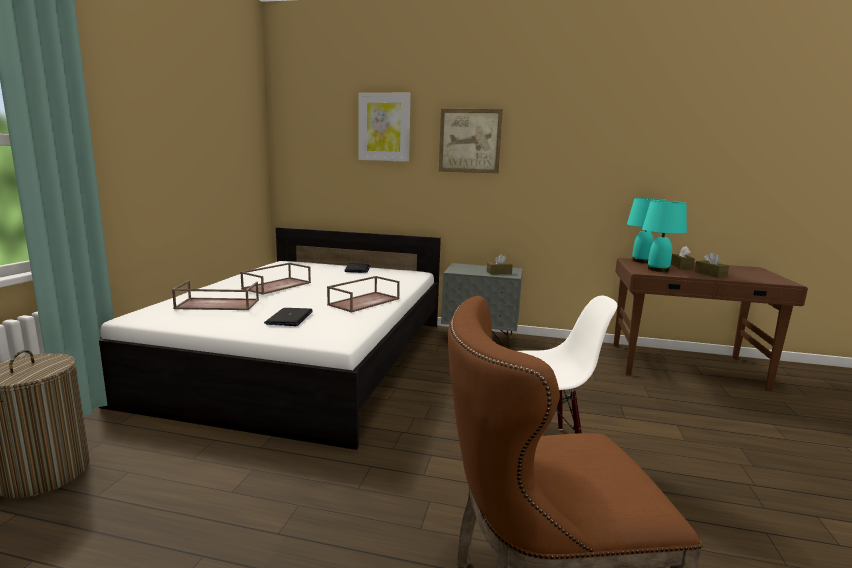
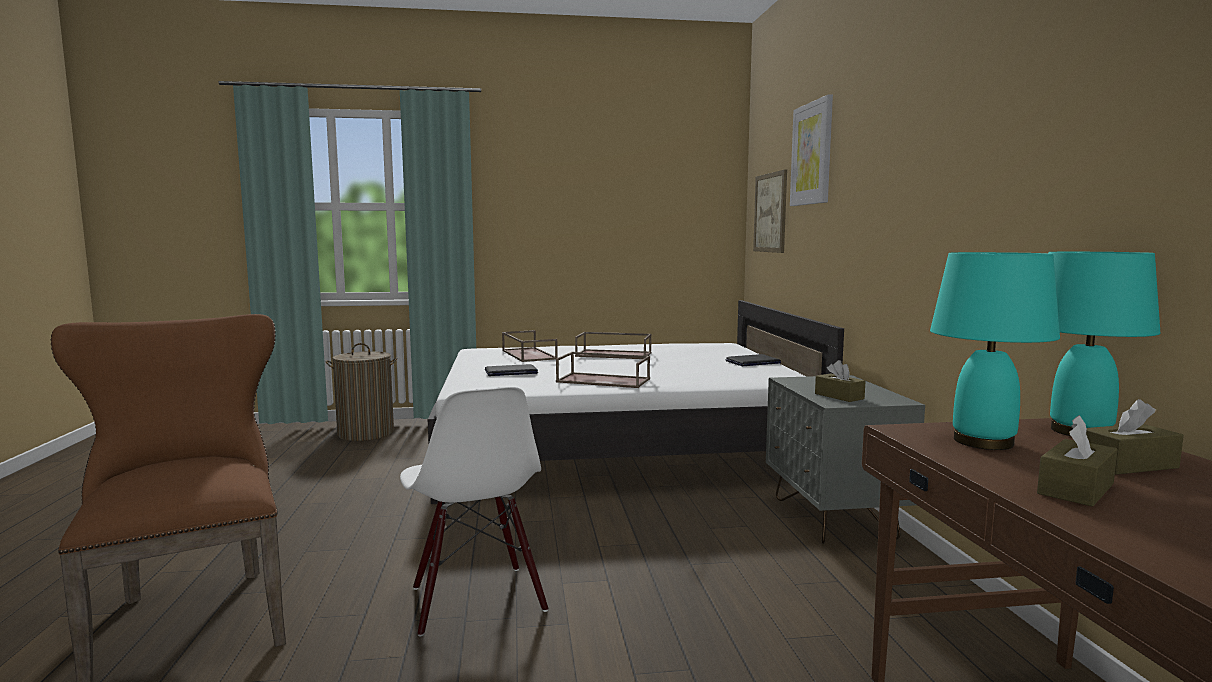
camera: 70 degrees right, 5 degrees down
(470, 141) = (881, 156): picture -> picture (770, 212)

